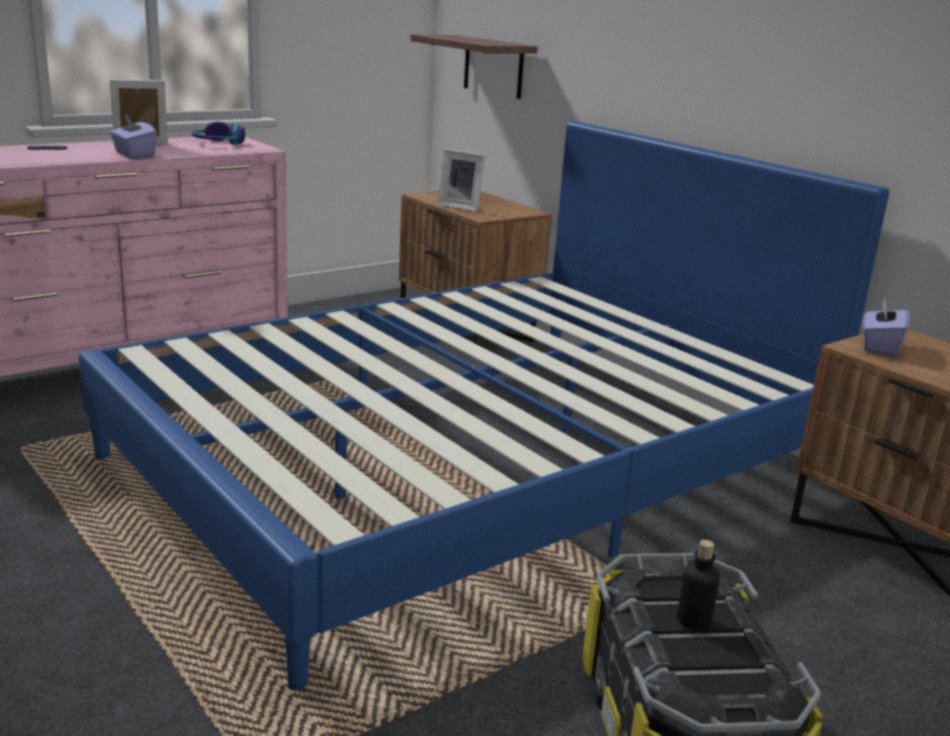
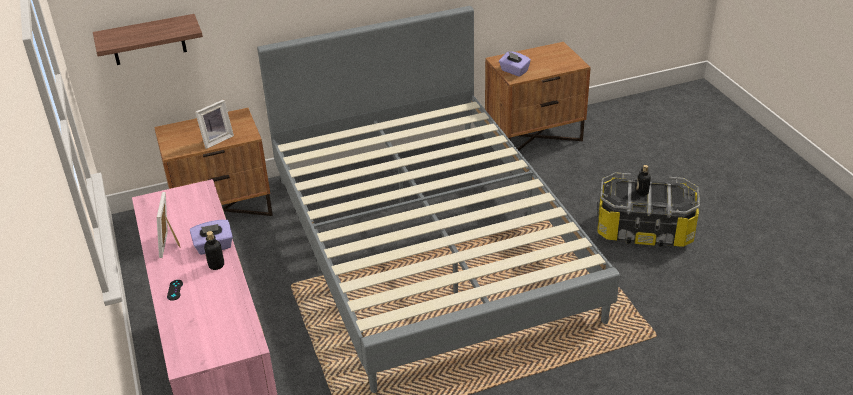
camera: 70 degrees left, 15 degrees up
(93, 156) = (216, 265): none -> bottle
(218, 143) = (173, 208): headphones -> none
(470, 466) = (428, 243): blue bed -> grey bed

